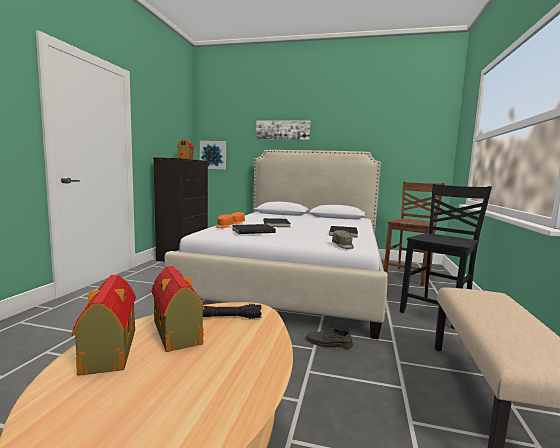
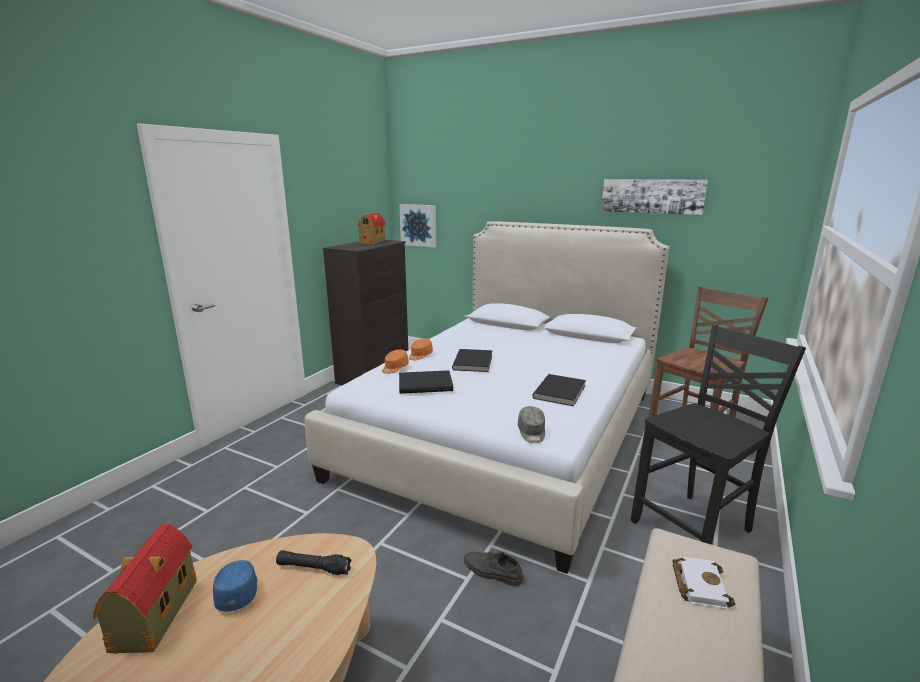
camera: 15 degrees right, 10 degrees up
(177, 333) = (238, 591): toy house -> blue cap
(283, 130) = (516, 189): picture -> picture (652, 196)
(489, 302) = (698, 584): none -> white book

